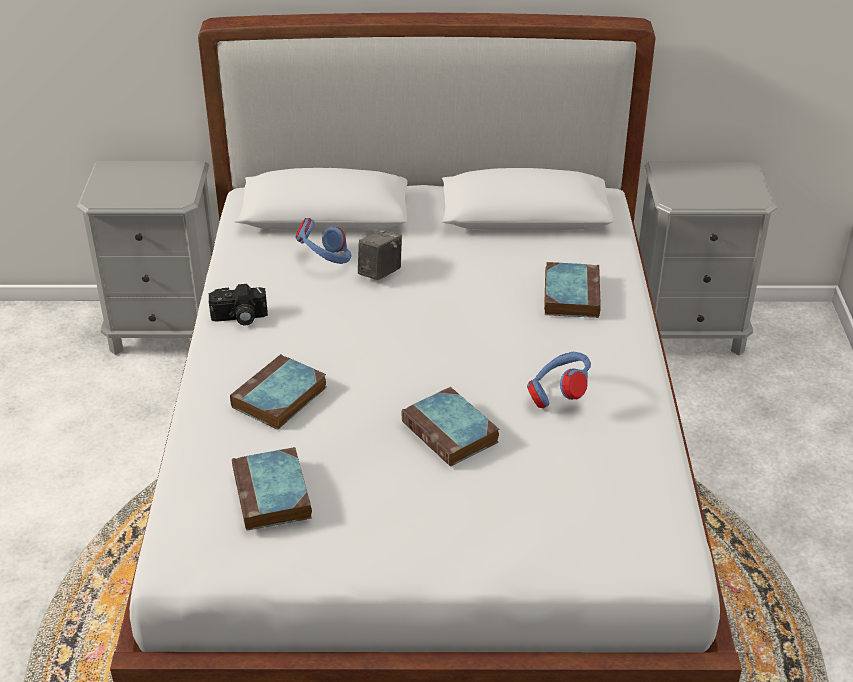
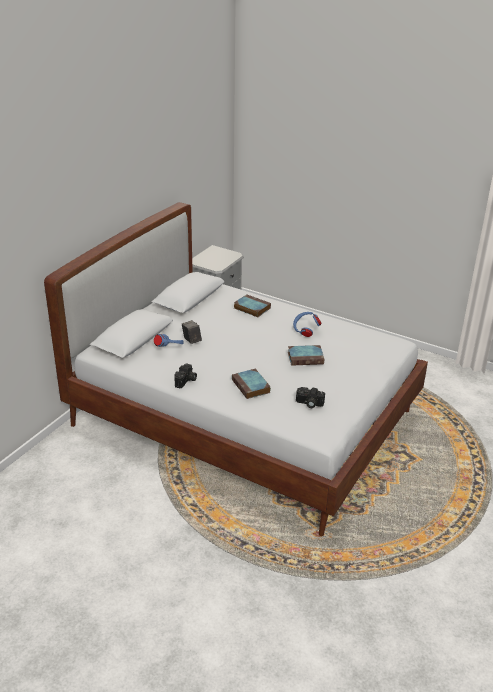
camera: 60 degrees left, 5 degrees down
(167, 330) = (57, 453): grey nightstand -> none
(273, 496) = (309, 404): book -> camera

